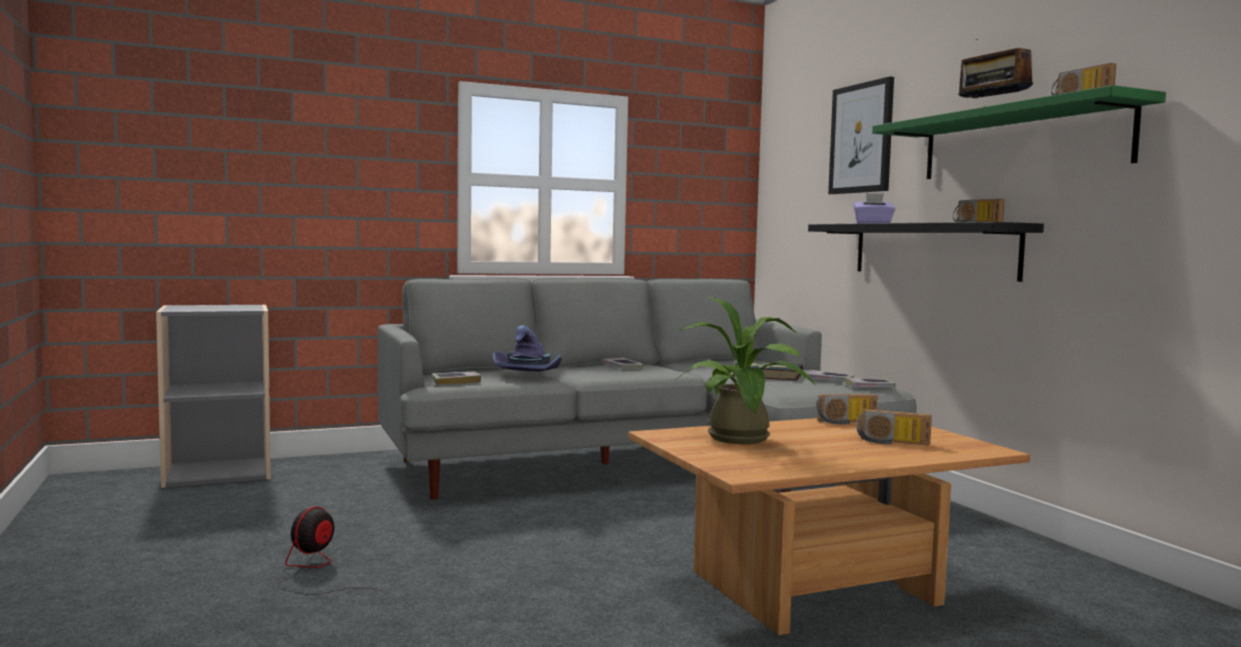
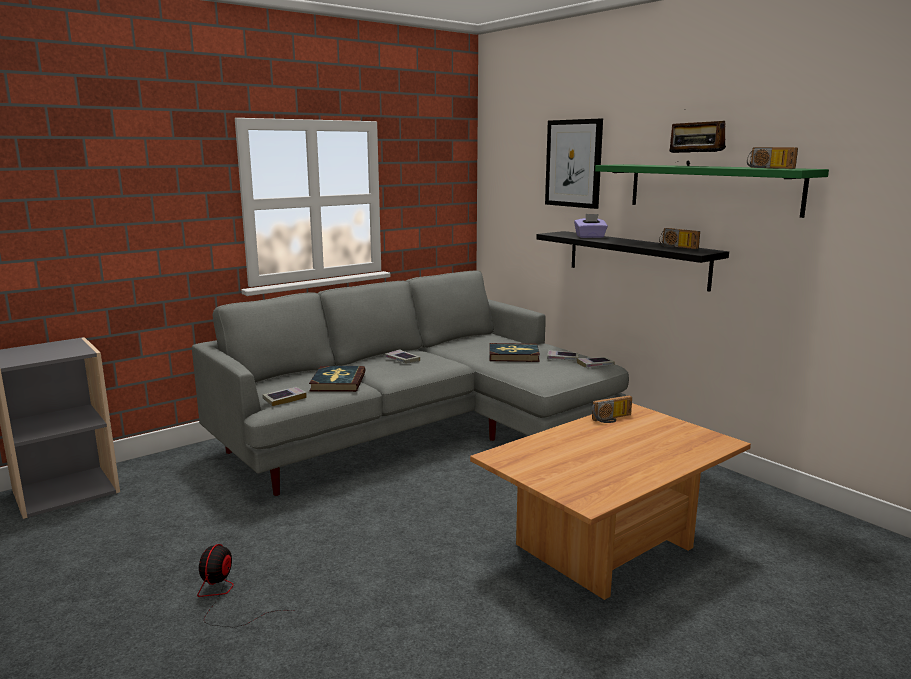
camera: 15 degrees left, 10 degrees up
(528, 376) = (337, 382): purple hat -> book
(741, 440) = (558, 456): potted plant -> none
(892, 442) = (659, 442): radio -> none

